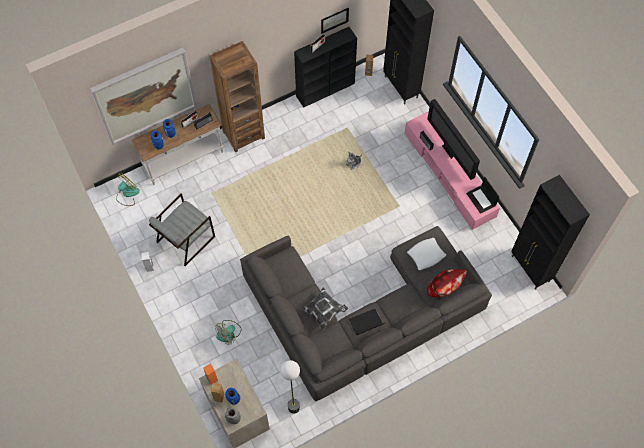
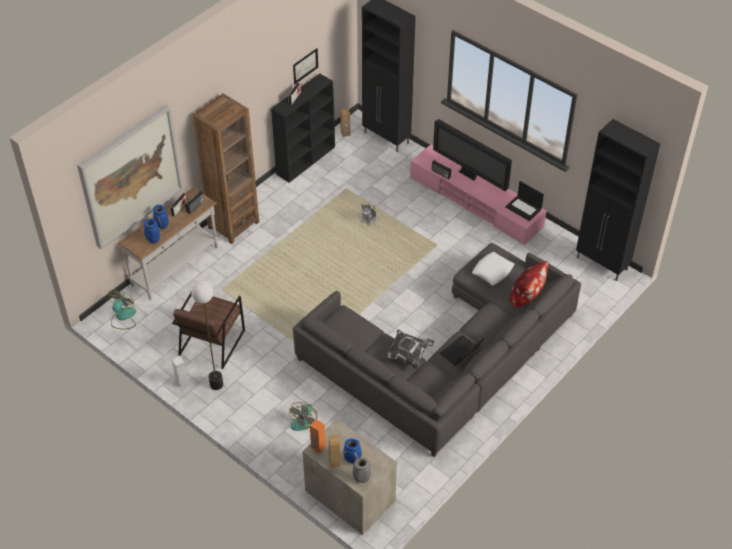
camera: 20 degrees left, 15 degrees down
(185, 239) = (211, 342): grey armchair -> brown armchair
(293, 408) = (412, 471): floor lamp -> floor lamp (216, 385)

